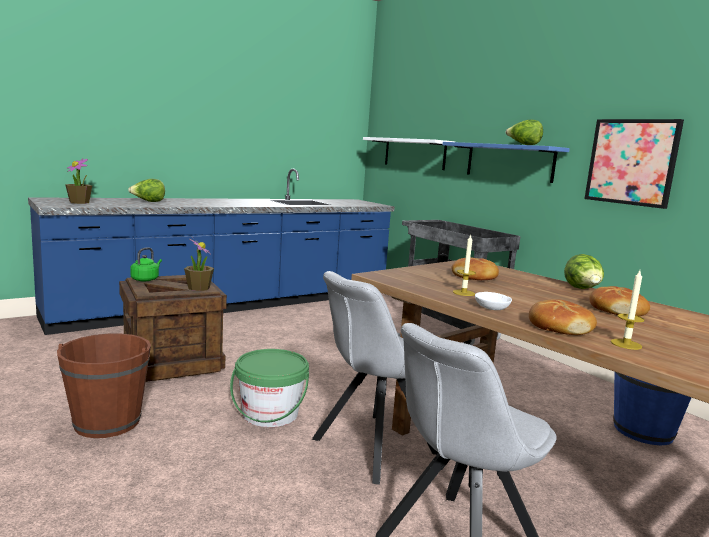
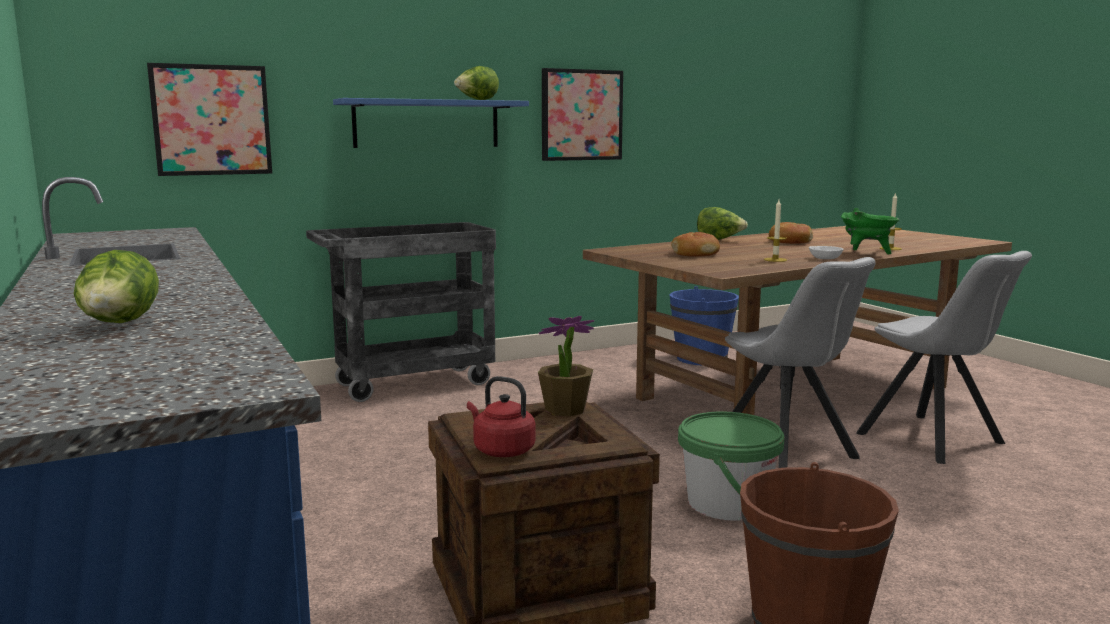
camera: 80 degrees left, 0 degrees up
(79, 202) = (151, 373): potted plant -> none
(146, 279) = (501, 450): green kettle -> red kettle
(414, 153) = (211, 120): white shelf -> picture
(559, 327) = (866, 253): bread -> green cooking pot

